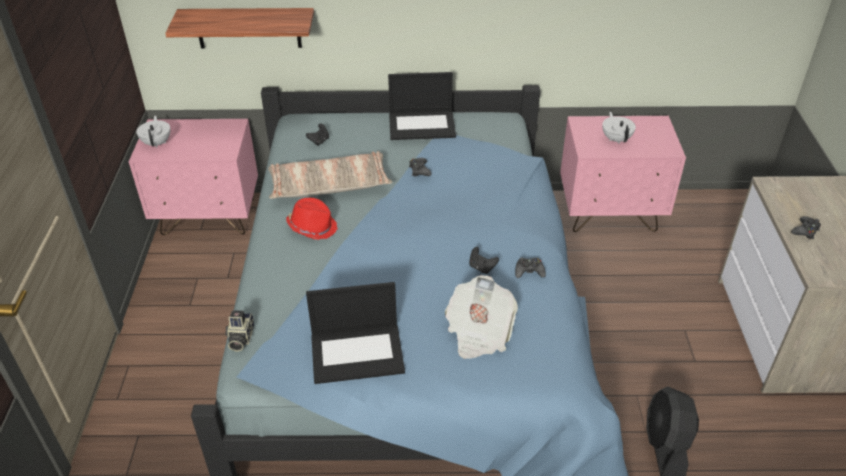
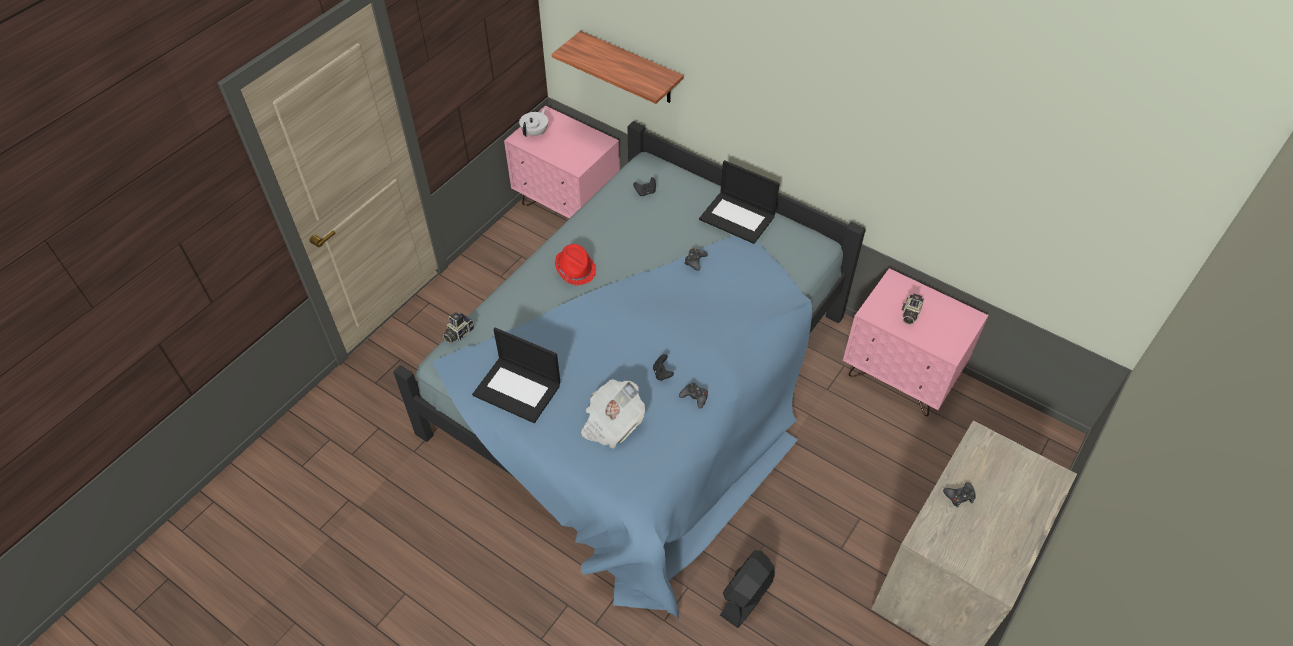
camera: 35 degrees right, 10 degrees up
(329, 185) = (618, 238): pillow -> none
(616, 139) = (909, 314): white teapot -> camera

